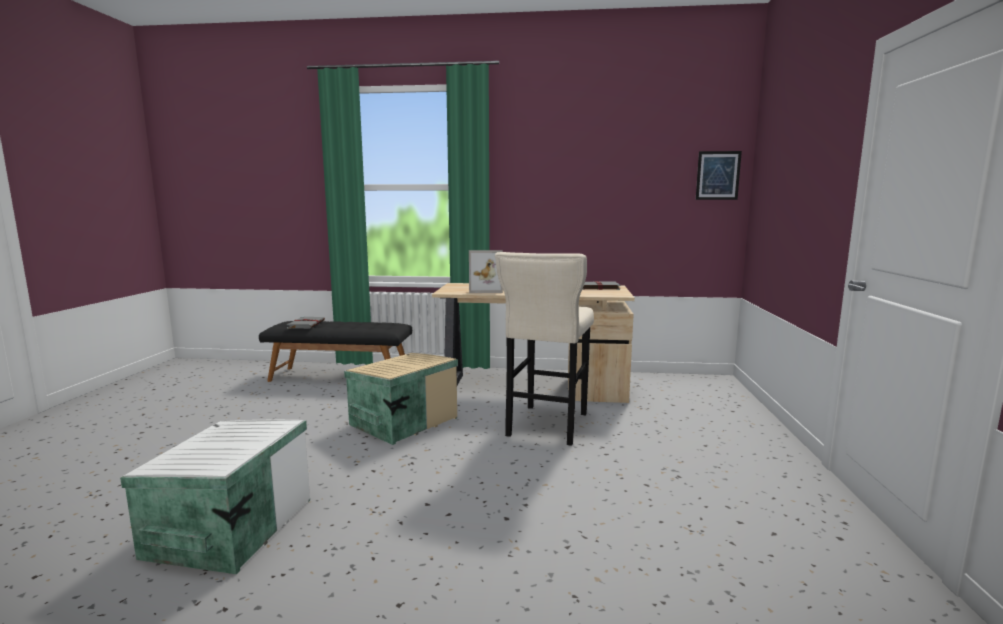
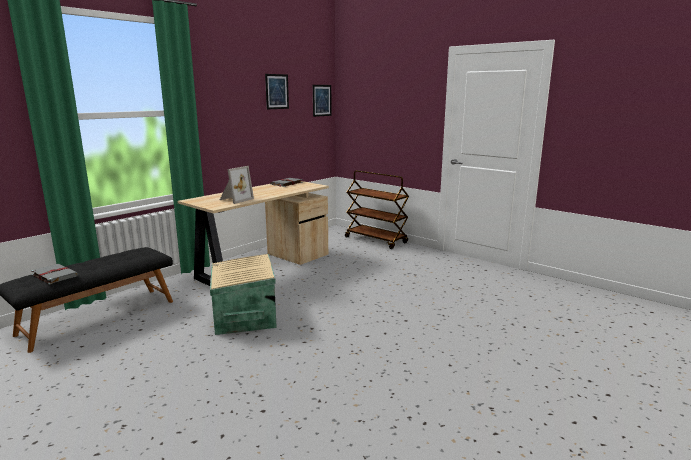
camera: 55 degrees left, 5 degrees up
(228, 528) = (315, 407): white storage box -> none
(546, 427) = (324, 281): beige stool -> none
(626, 162) = (277, 91): none -> picture
(742, 411) = (376, 240): none -> brown cart

